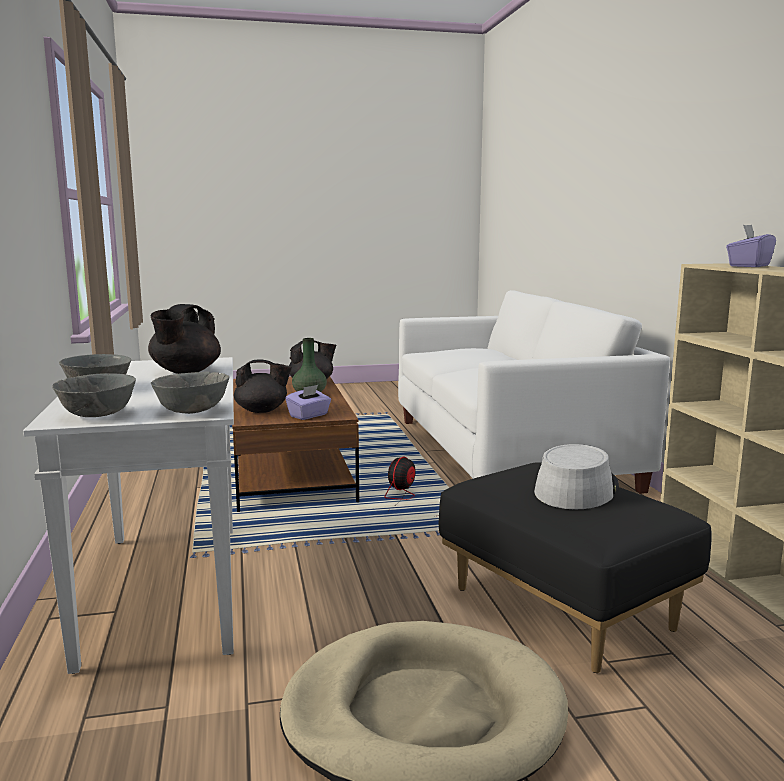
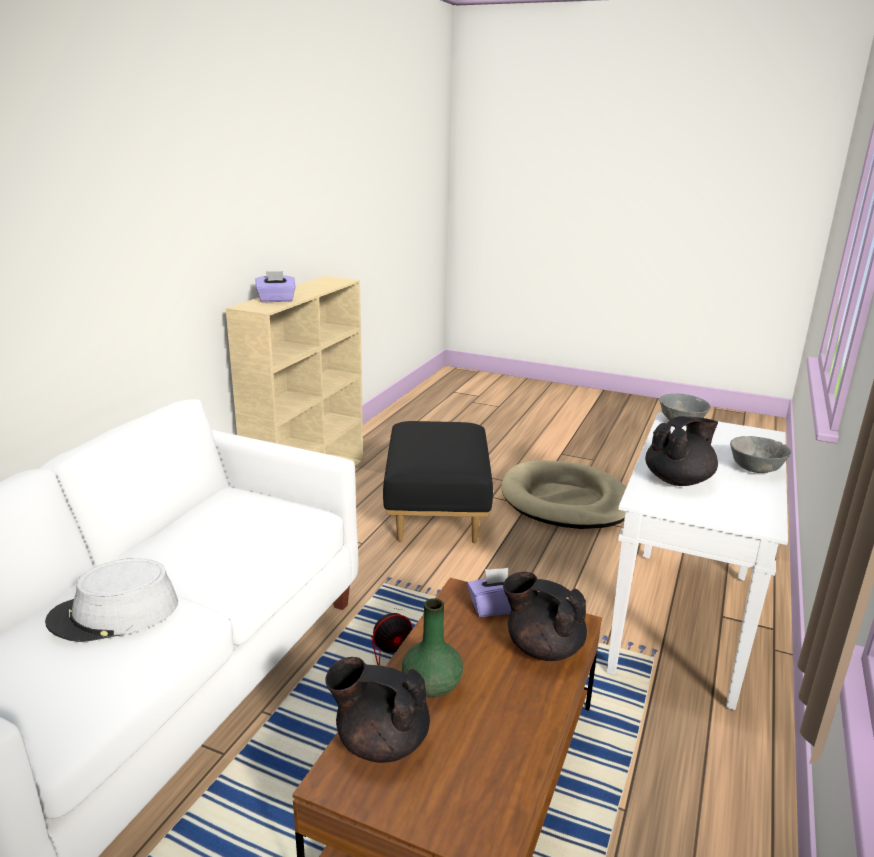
camera: 145 degrees left, 10 degrees up
(97, 415) = (743, 434): grey bowl -> none
(576, 489) = (432, 441): grey hat -> grey hat (114, 613)

